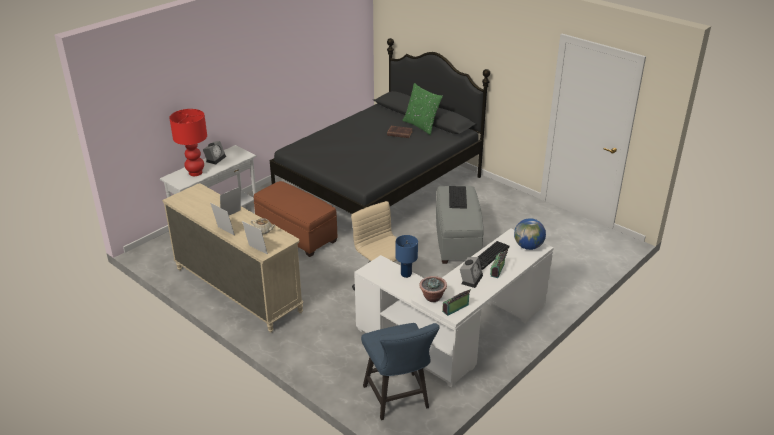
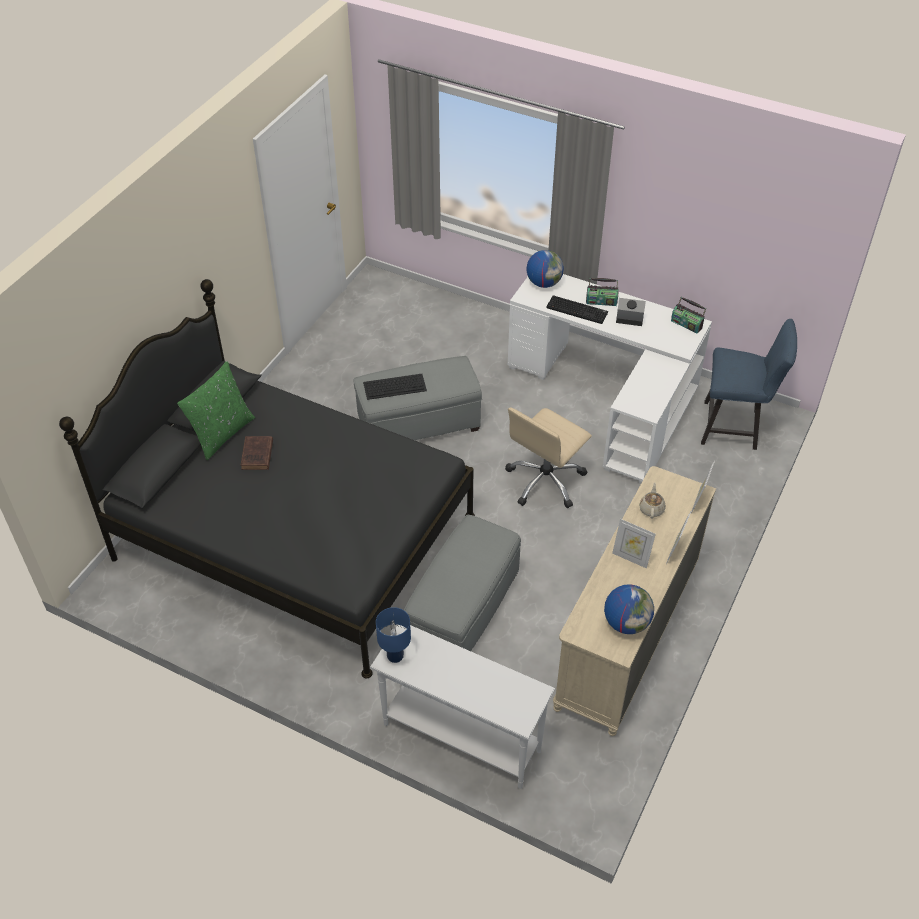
camera: 105 degrees left, 15 degrees up
(189, 204) = (626, 623): none -> globe
(195, 173) = (492, 688): red table lamp -> none
(215, 158) = (432, 677): alarm clock -> none
(296, 234) = (463, 609): brown ottoman -> grey ottoman
(398, 400) = (735, 427): blue chair -> blue chair turned 45 degrees clockwise
(406, 274) = (638, 377): blue table lamp -> blue table lamp (394, 656)
(432, 297) = (678, 344): potted plant -> none

